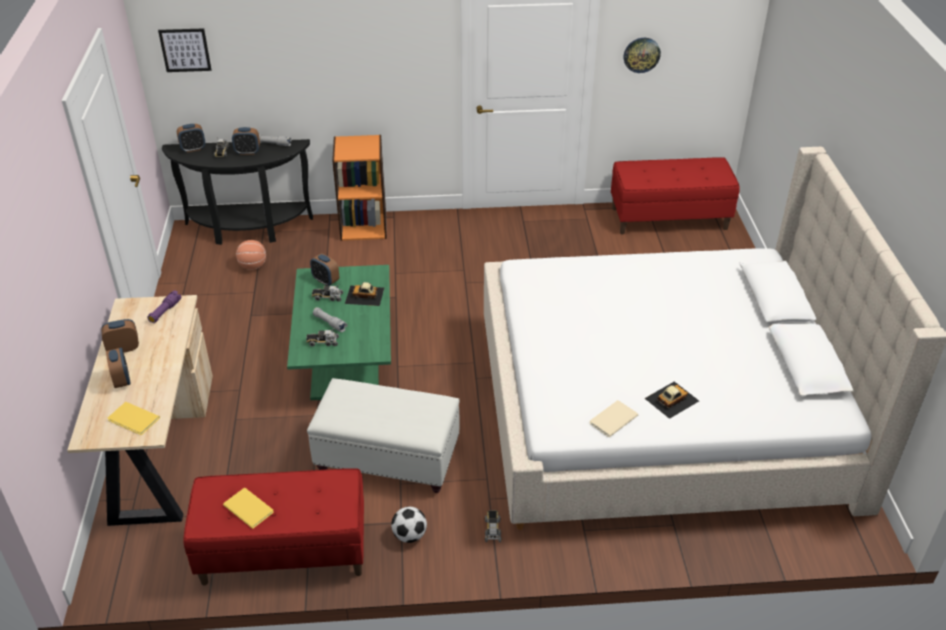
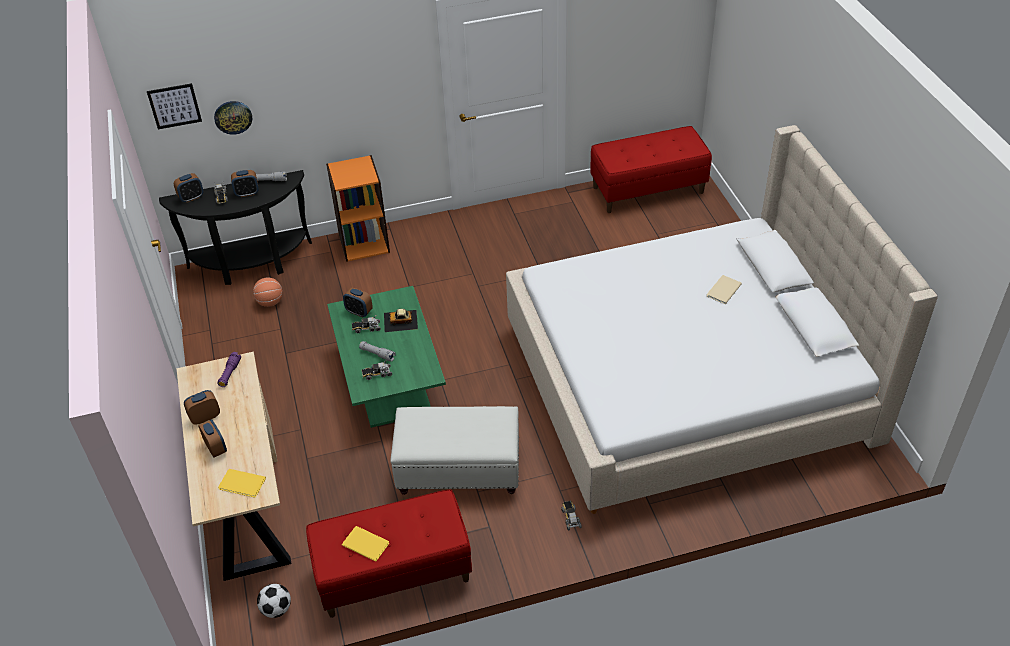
camera: 10 degrees left, 5 degrees up
(409, 535) = (500, 537): football -> football (276, 609)
(611, 419) = (663, 406): beige book -> beige book (722, 290)
(641, 54) = (608, 45): wall clock -> wall clock (233, 117)
(671, 399) = (709, 379): toy car -> none

